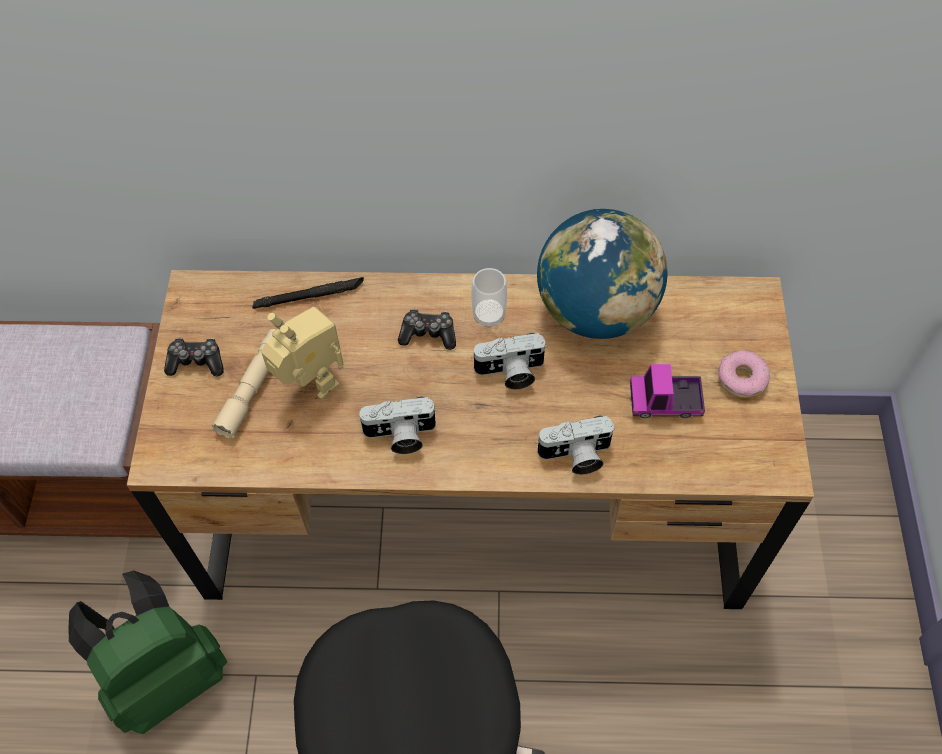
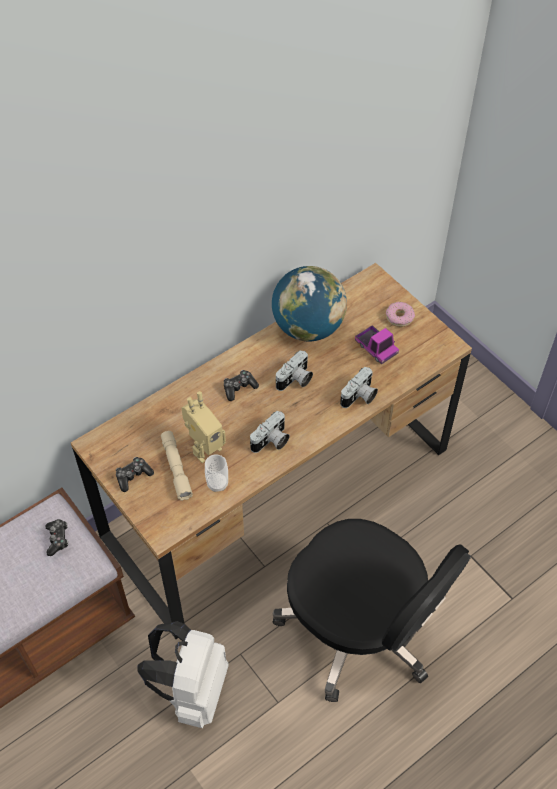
camera: 40 degrees left, 5 degrees down
(91, 382) = (57, 539): none -> game controller
(167, 675) = (192, 690): green backpack -> white backpack
(309, 296) = (160, 408): black flashlight -> none
(311, 385) = (204, 448): toy robot -> toy robot turned 135 degrees clockwise
(489, 315) = (260, 361): cup -> cup (217, 483)
(665, 401) = (376, 348): toy truck -> toy truck turned 90 degrees counterclockwise

